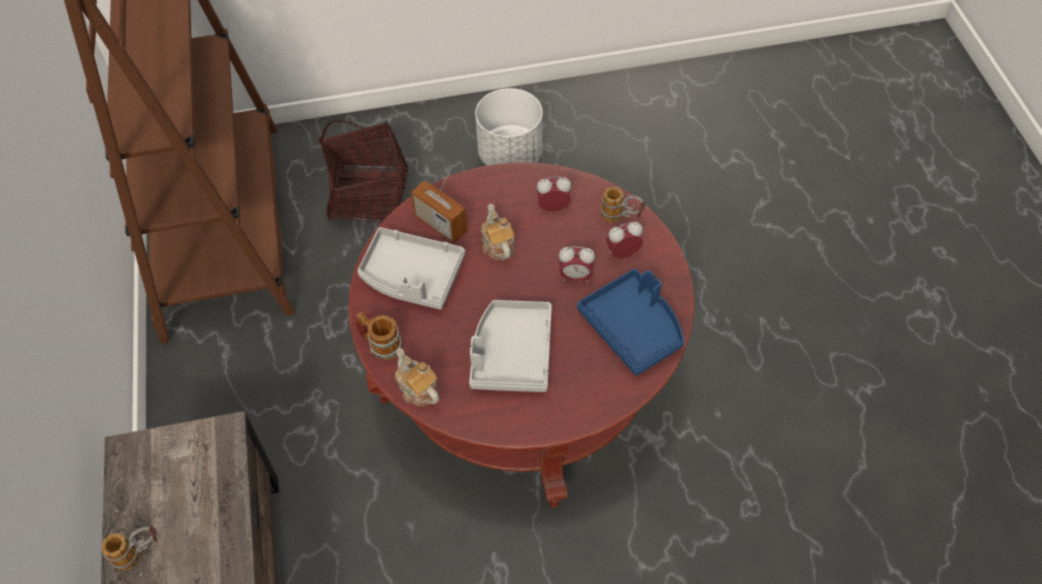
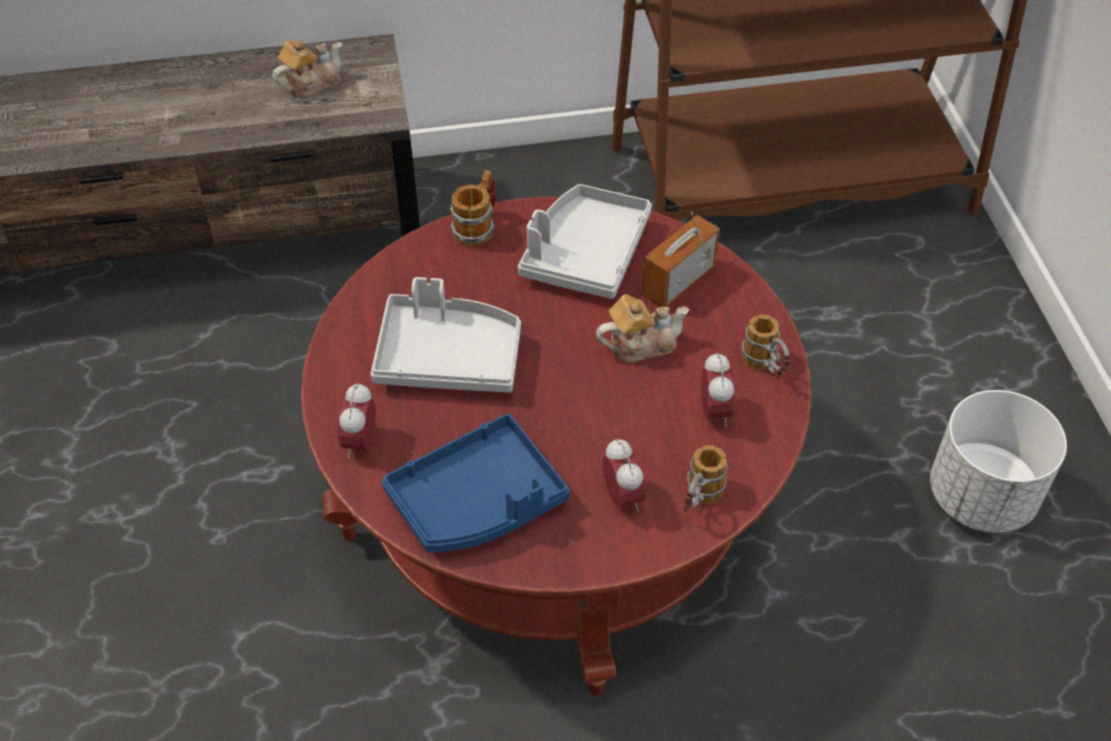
camera: 90 degrees right, 5 degrees down
(139, 553) = (254, 71): mug -> mug (766, 368)
(368, 196) = (866, 321): basket -> none
(417, 389) = (406, 263): teapot -> teapot (311, 83)
(575, 277) = (577, 434): alarm clock -> alarm clock (360, 443)

